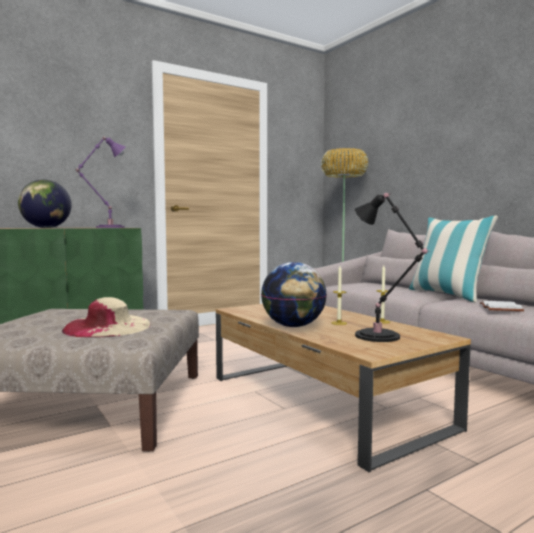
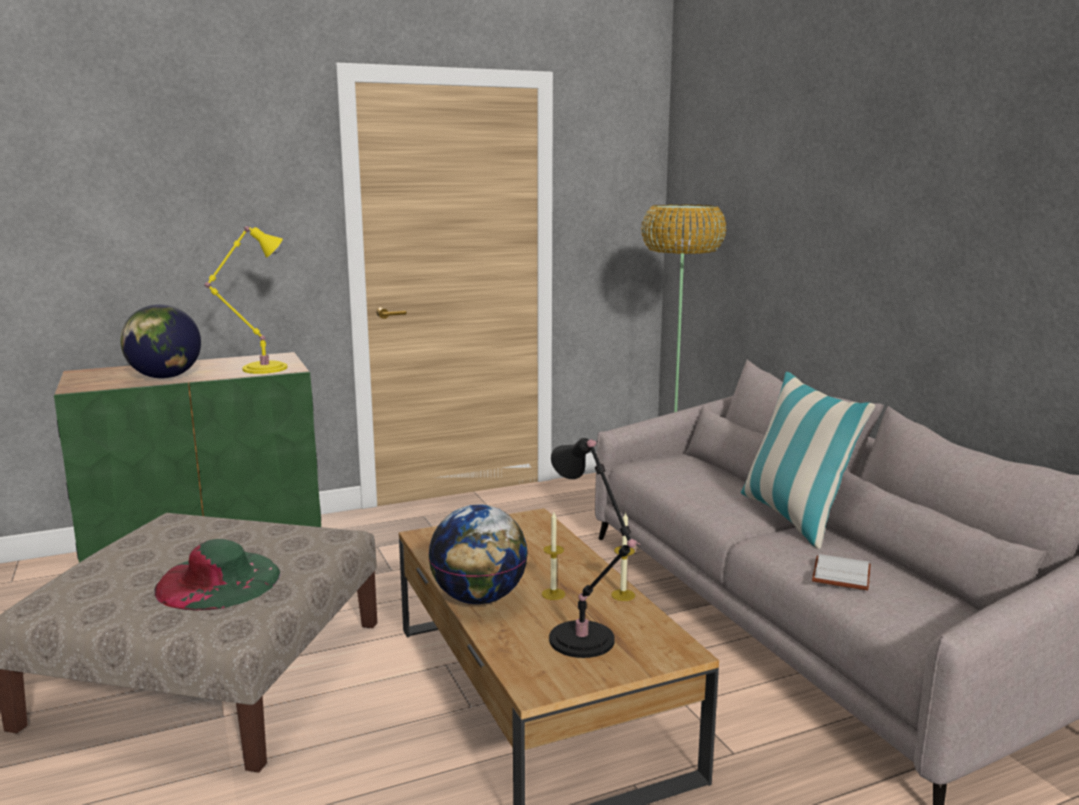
camera: 10 degrees right, 10 degrees up
(107, 227) = (261, 369): purple table lamp -> yellow table lamp
(108, 327) = (218, 581): beige hat -> green hat

